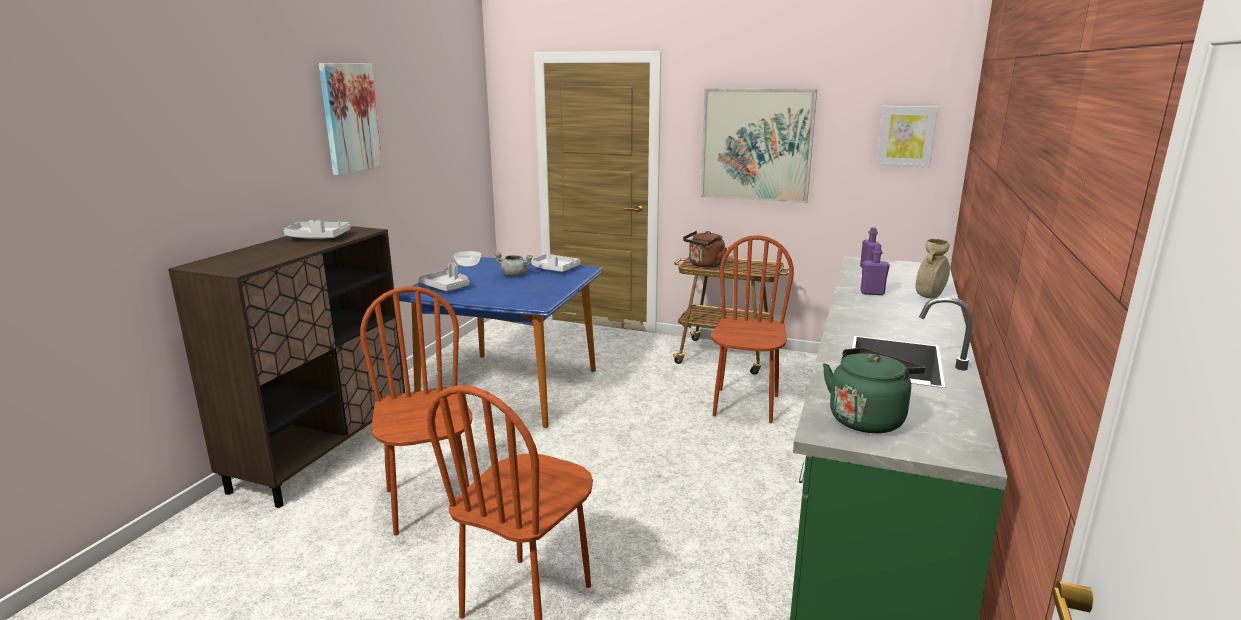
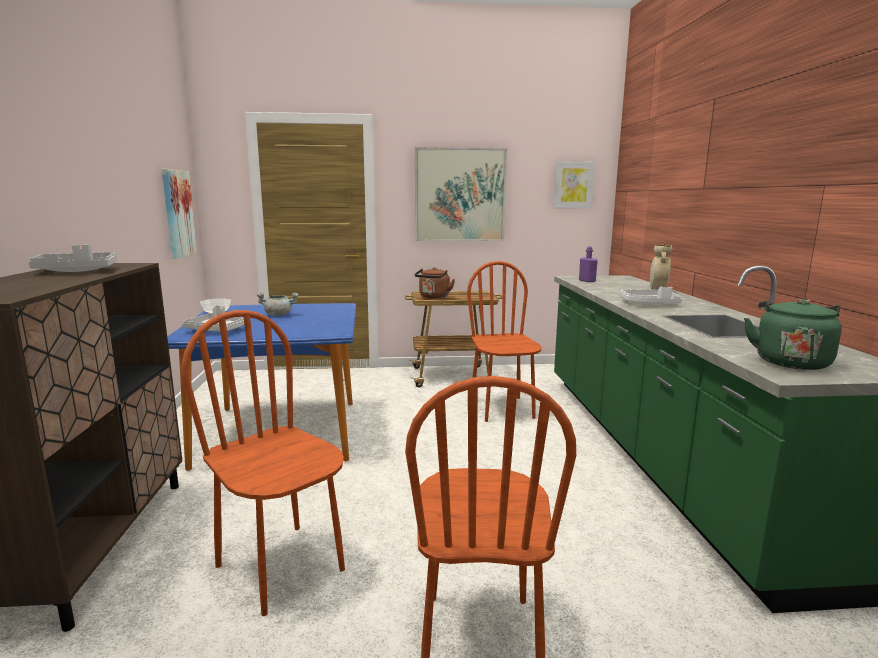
camera: 25 degrees left, 5 degrees down
(350, 118) = (81, 143): picture -> picture (178, 213)
(554, 269) = (313, 308): white tray -> white tray (649, 304)
(872, 293) = (618, 292): purple bottle -> none

